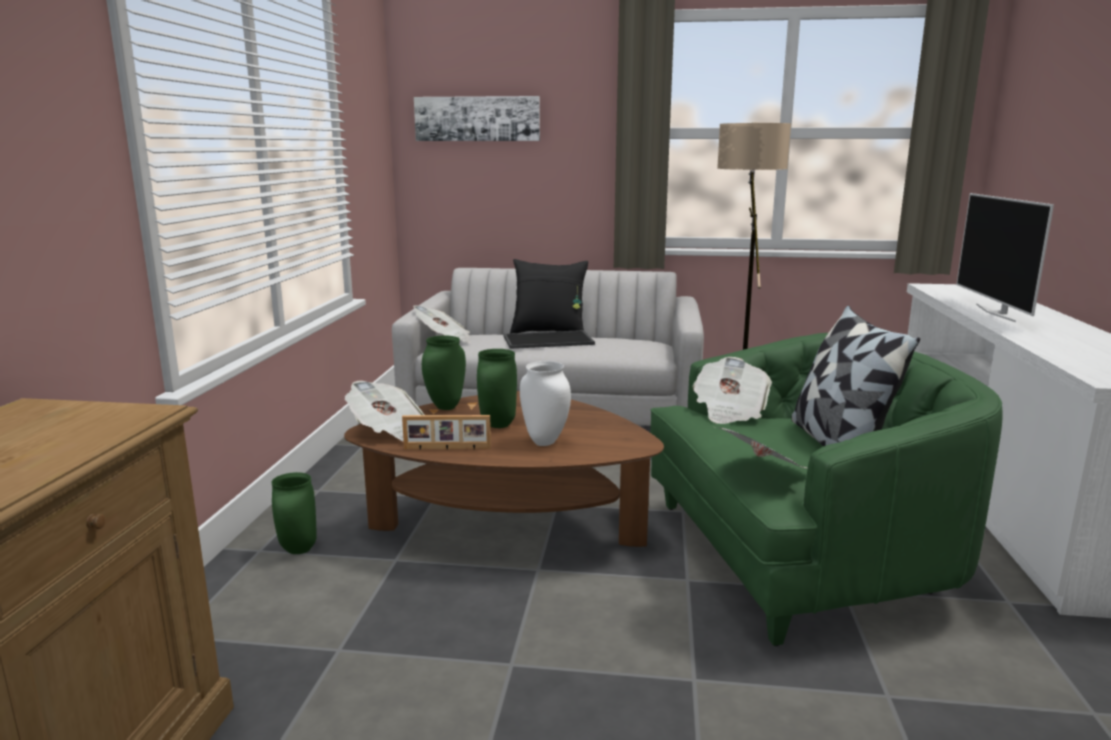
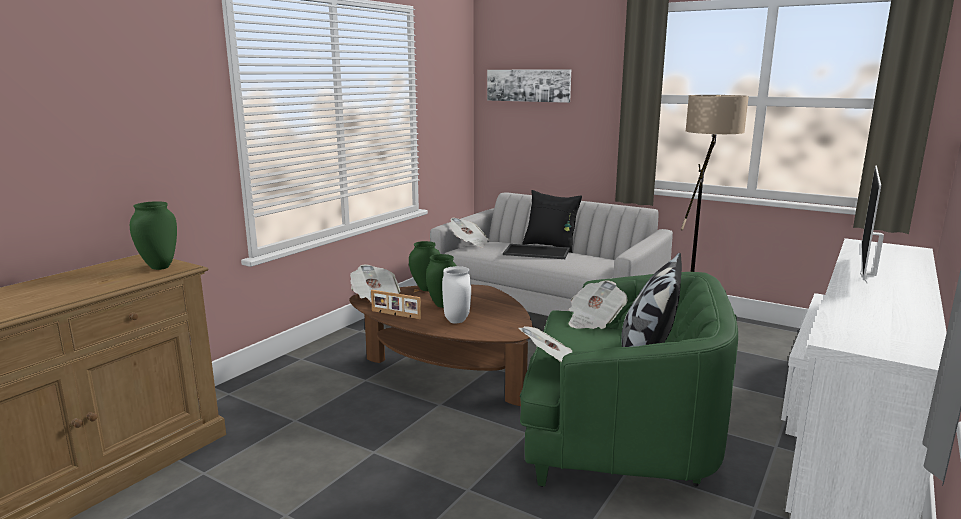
camera: 25 degrees right, 0 degrees up
(297, 550) = (320, 363): green vase -> green vase (159, 267)

